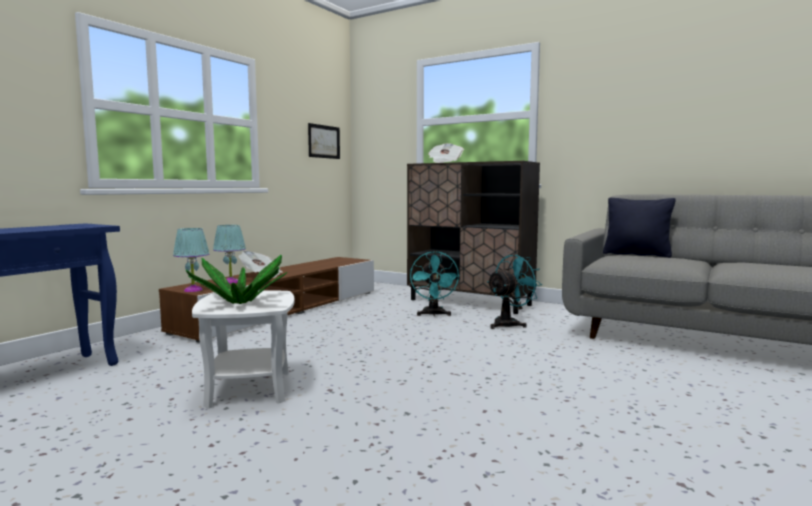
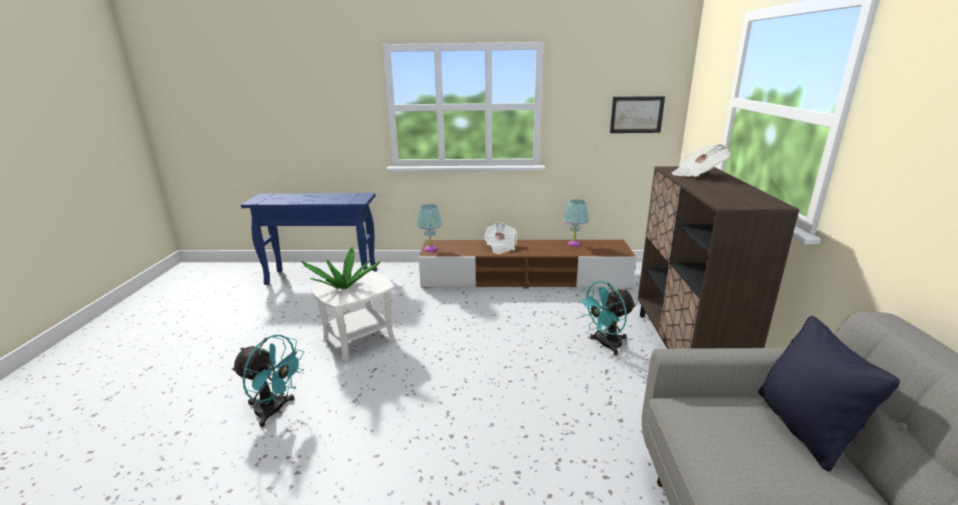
camera: 60 degrees right, 15 degrees up
(231, 282) = (467, 248): turquoise table lamp -> turquoise table lamp (574, 244)
(510, 324) = (636, 402): turquoise fan -> turquoise fan (275, 411)

